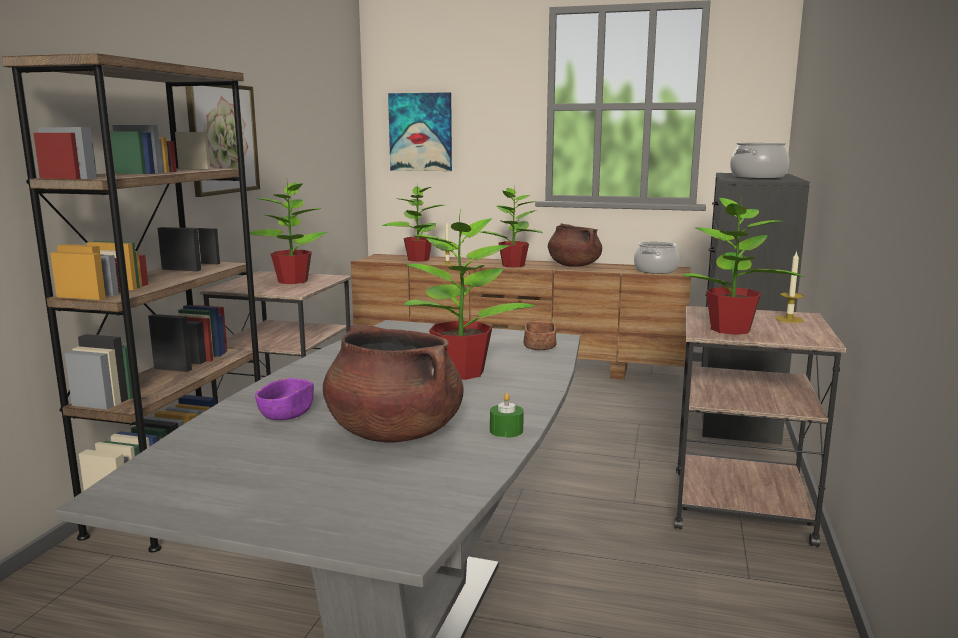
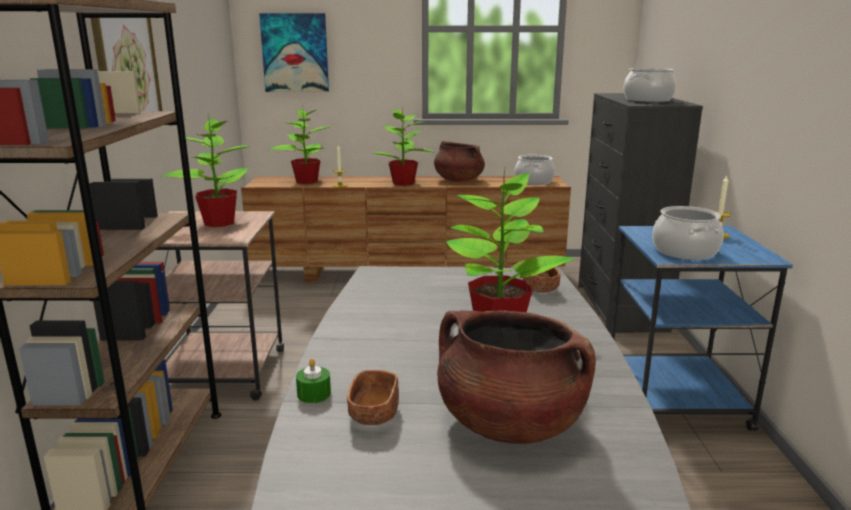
camera: 15 degrees left, 5 degrees up
(286, 414) = (373, 414): purple bowl -> brown bowl
(506, 430) = (614, 404): green candle -> green candle (314, 394)
(730, 330) = (684, 251): potted plant -> cooking pot
(740, 508) = (675, 401): brown cart -> blue cart

